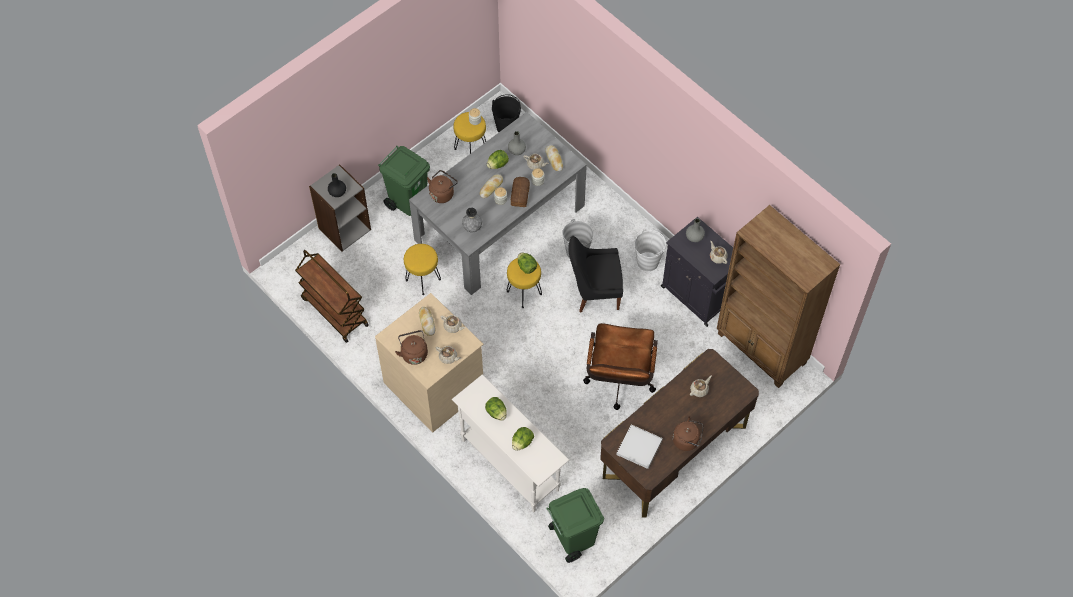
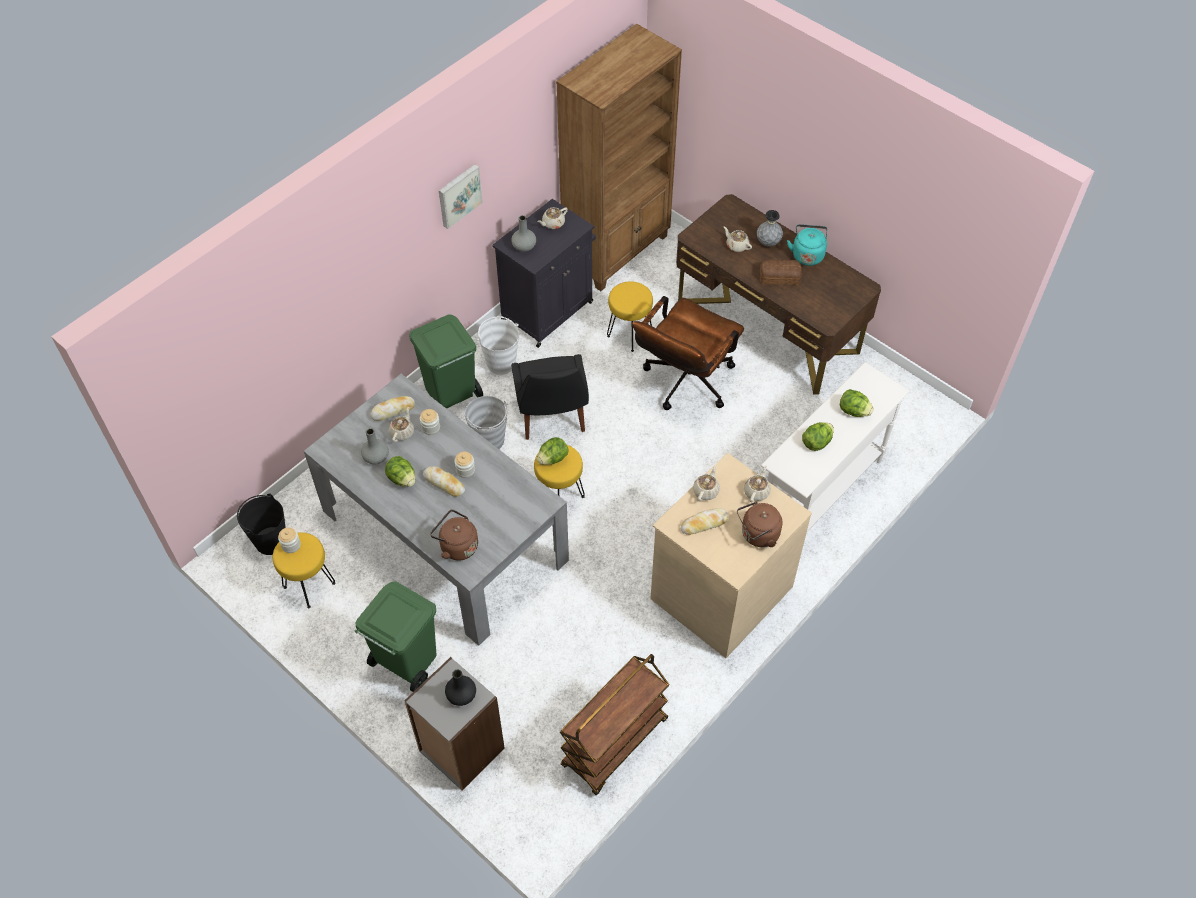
camera: 95 degrees left, 5 degrees down
(422, 279) = (548, 626): yellow stool -> yellow stool (629, 334)
(472, 228) = (518, 501): grey vase -> grey vase (768, 243)
(520, 194) = (456, 446): bread -> bread (779, 276)
(573, 538) = (904, 419): green trash can -> green trash can (450, 395)
(619, 383) = (684, 384): brown office chair -> brown office chair turned 120 degrees clockwise
(639, 447) = (827, 298): white tray -> none
(687, 440) = (807, 254): brown kettle -> turquoise kettle
(689, 163) = (459, 195): none -> picture

